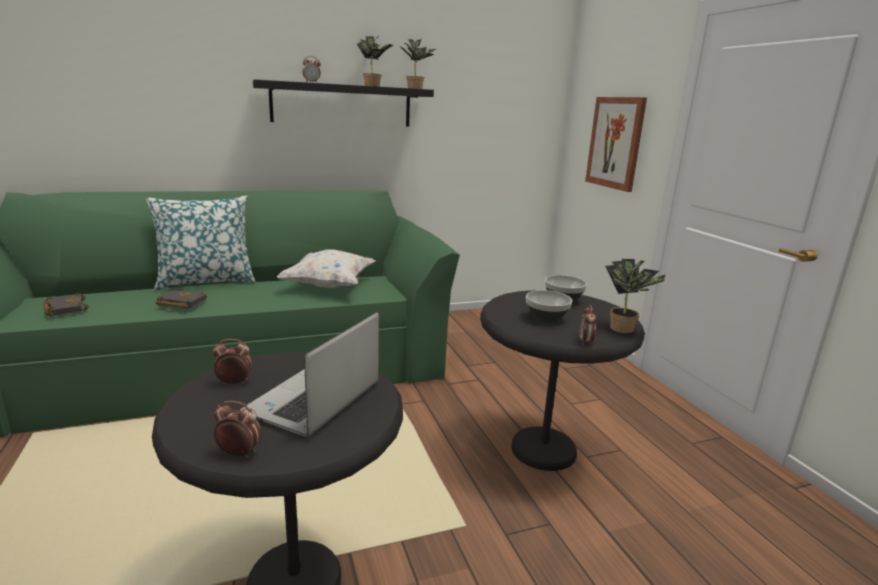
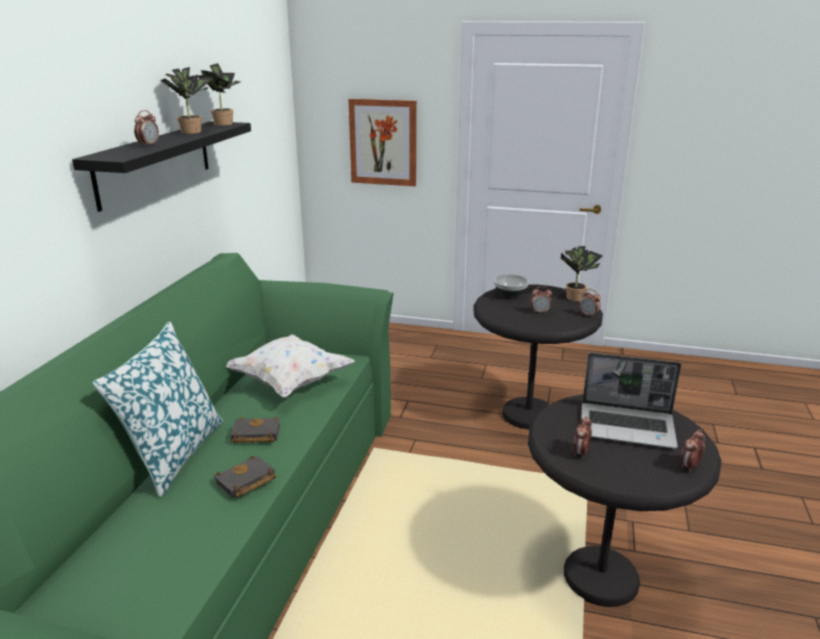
camera: 55 degrees left, 5 degrees up
(64, 308) = (148, 582): black book -> black book (254, 435)
(314, 401) = (628, 427): laptop -> laptop turned 45 degrees counterclockwise
(547, 318) = (540, 312): bowl -> alarm clock

